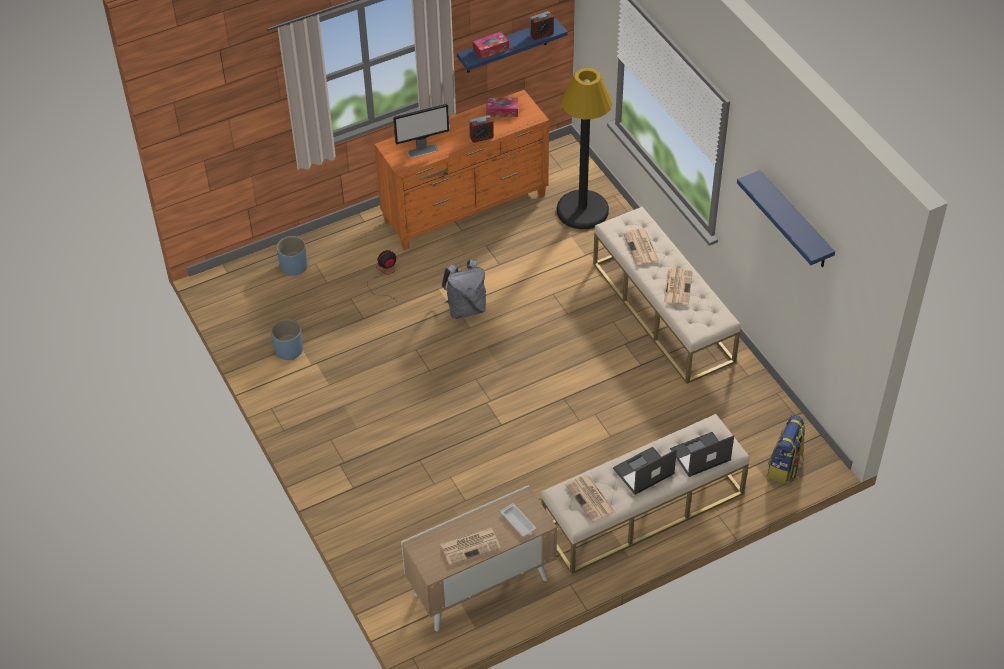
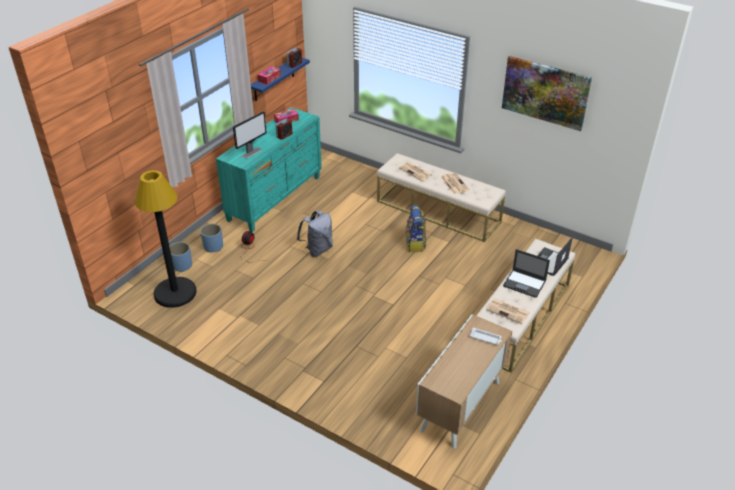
camera: 30 degrees left, 10 degrees down
(289, 350) = (214, 315): blue planter -> blue planter (213, 247)
(466, 209) = (275, 198): orange dresser -> turquoise dresser
(471, 546) = (468, 366): newspaper -> none
(582, 210) = (348, 177): black floor lamp -> black floor lamp (175, 293)
(643, 471) = (525, 284): laptop -> laptop turned 90 degrees counterclockwise
(785, 467) = (577, 263): backpack -> backpack (415, 244)
(795, 221) = (545, 92): blue shelf -> picture

